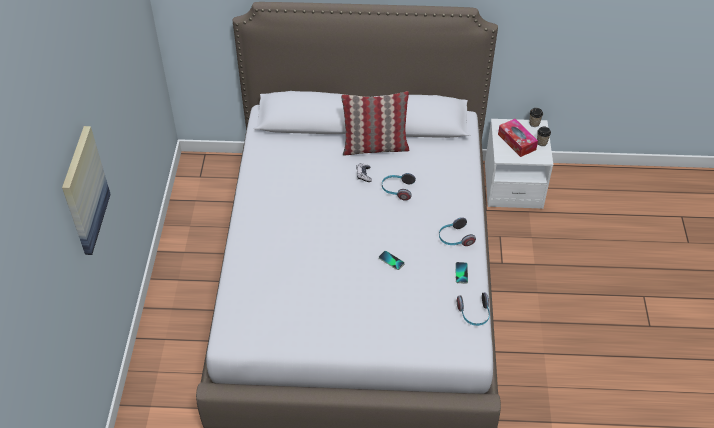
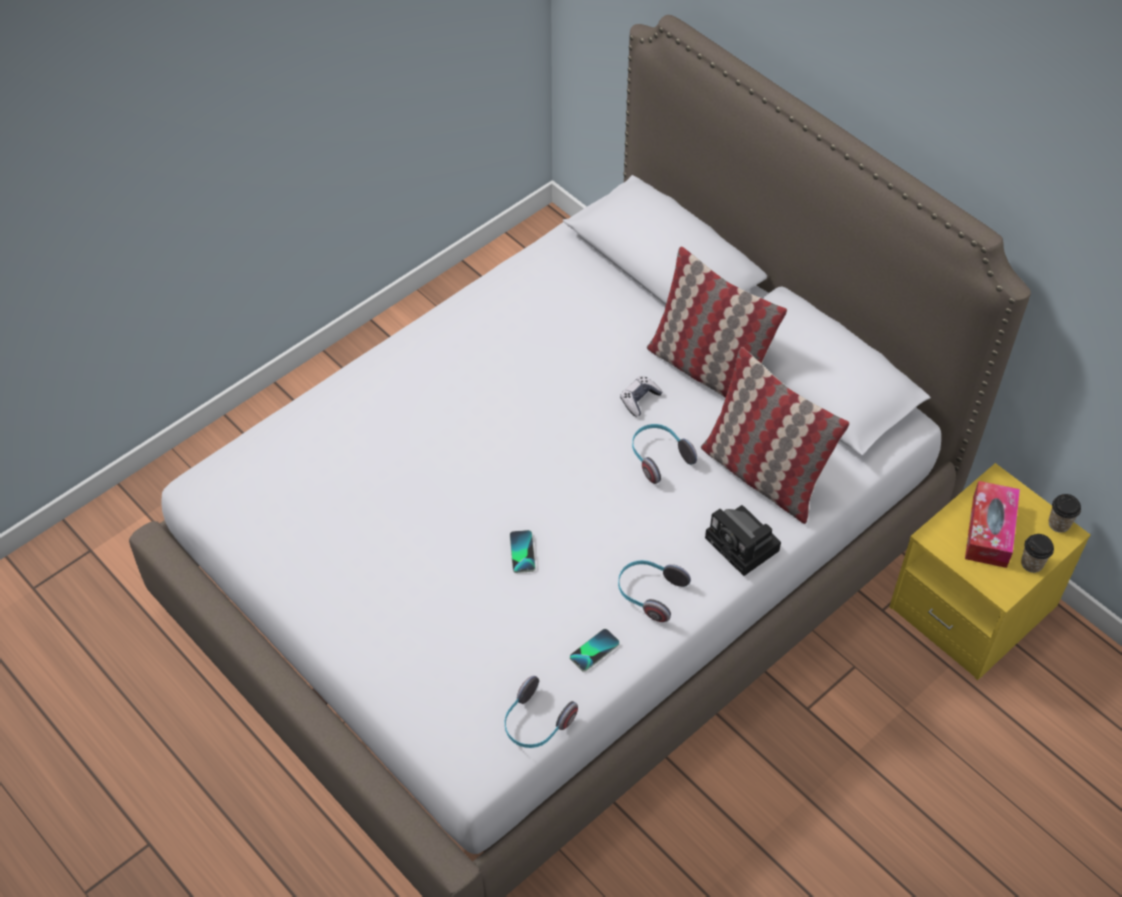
camera: 45 degrees right, 5 degrees up
(84, 191) = (133, 143): picture -> none
(441, 169) = (763, 475): none -> pillow
(465, 197) = (744, 546): none -> camera
(513, 186) = (973, 607): white nightstand -> yellow nightstand

